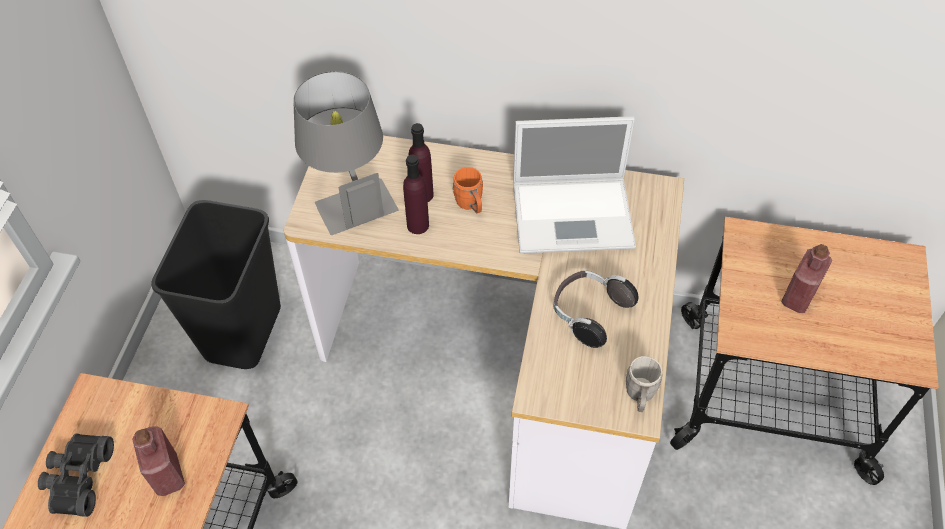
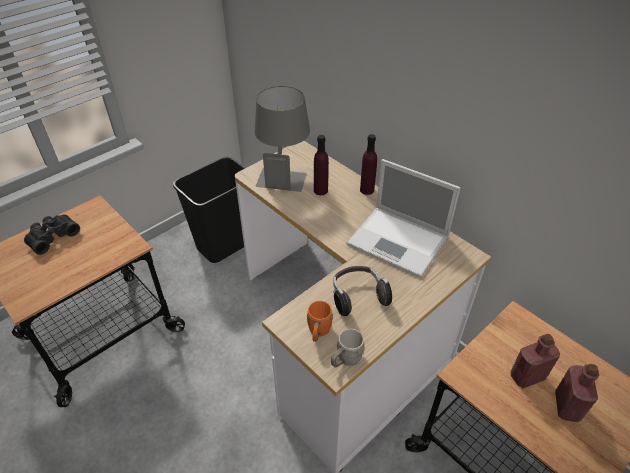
camera: 35 degrees right, 10 degrees down
(167, 475) = (86, 257): red bottle -> red bottle (567, 406)
(418, 225) = (304, 203): purple bottle -> purple bottle (367, 190)
(470, 205) = (342, 207): orange mug -> orange mug (318, 332)

